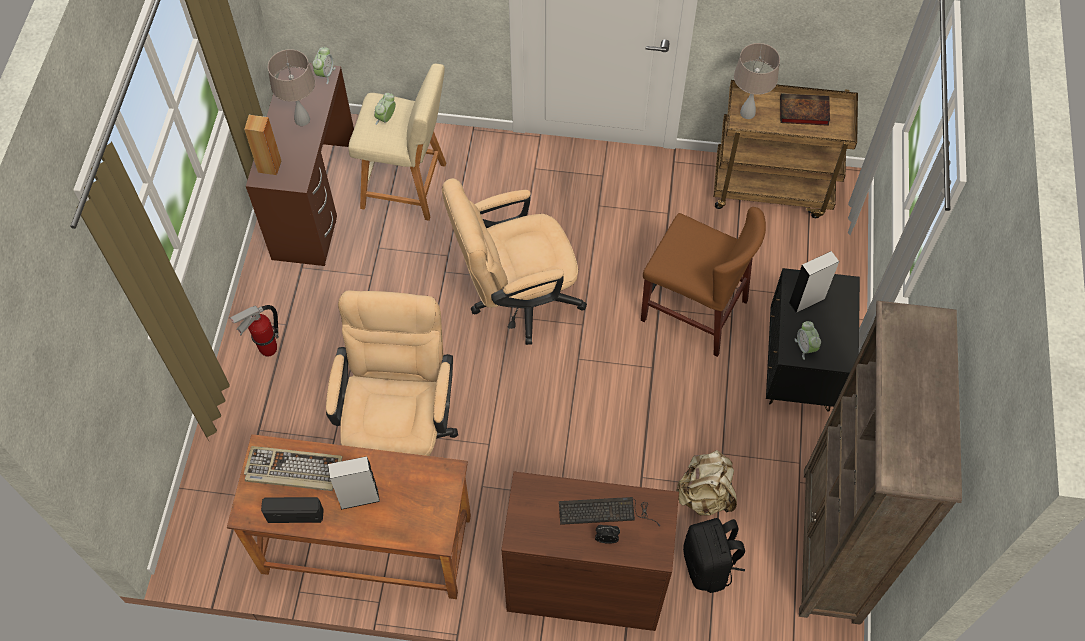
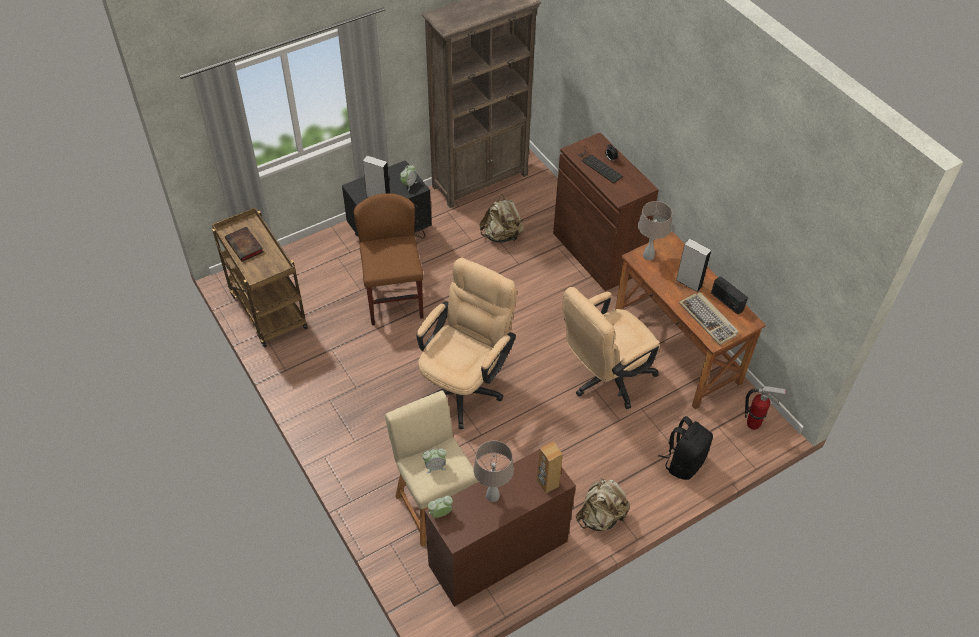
camera: 130 degrees left, 10 degrees down
(264, 304) = (601, 517): none -> beige backpack
(268, 349) = (626, 488): fire extinguisher -> fire extinguisher (753, 424)
(516, 299) = (465, 385): beige office chair -> beige office chair turned 90 degrees counterclockwise
(709, 565) = (537, 215): black backpack -> black backpack (683, 462)
(747, 113) = (268, 270): beige table lamp -> beige table lamp (648, 256)

